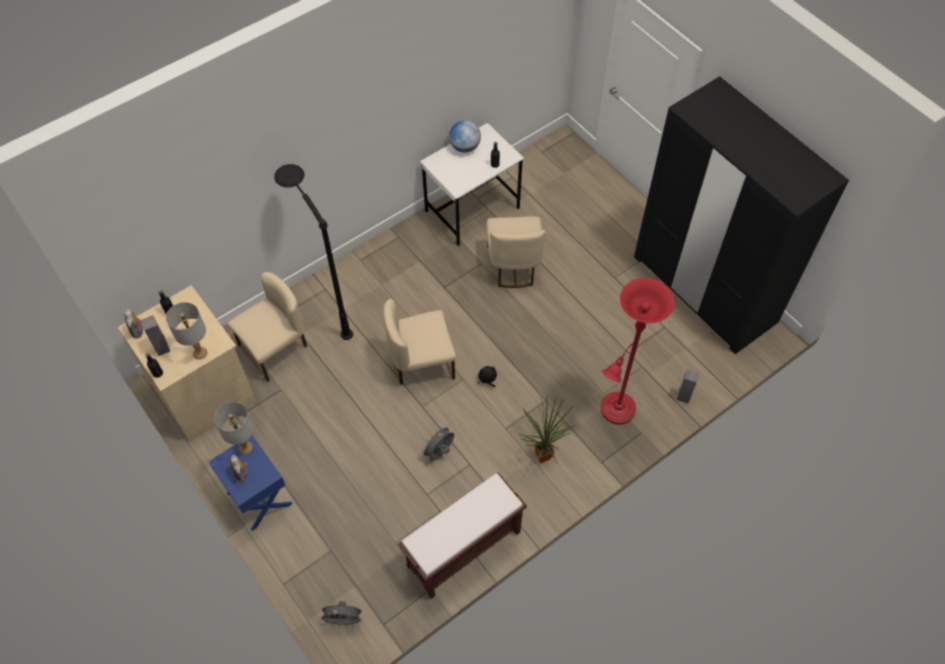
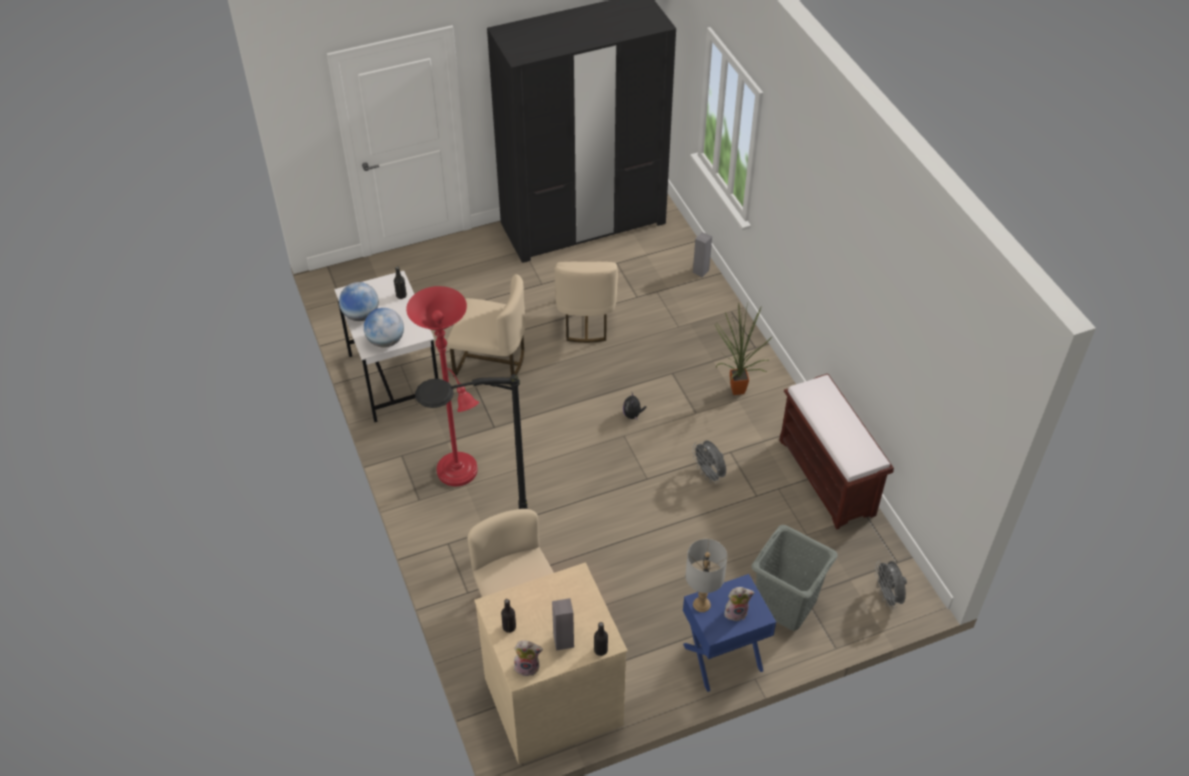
camera: 75 degrees left, 10 degrees down
(200, 353) = (584, 600): grey table lamp -> none
(318, 537) = (785, 605): none -> grey laundry basket
(344, 620) = (888, 596): grey fan -> grey fan turned 150 degrees clockwise
(422, 362) = (589, 467): beige chair -> beige chair (586, 320)
(443, 170) = (386, 341): none -> globe
(615, 412) = (702, 324): red floor lamp -> red floor lamp (460, 474)

